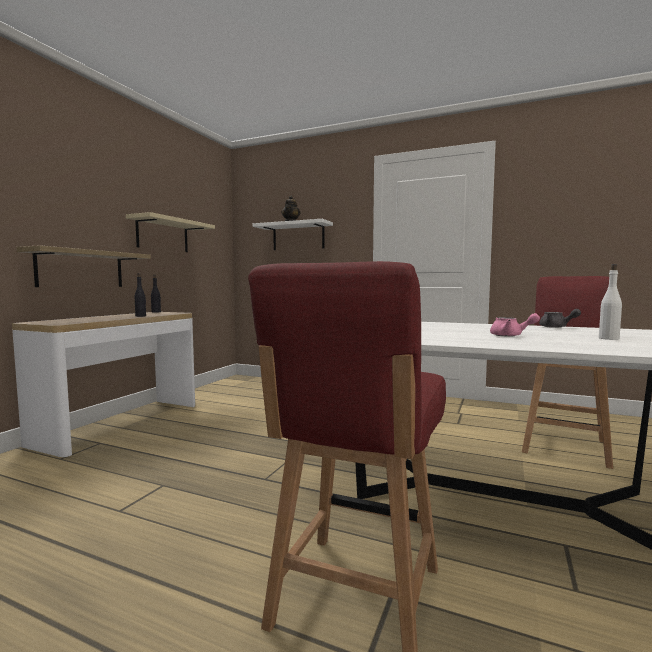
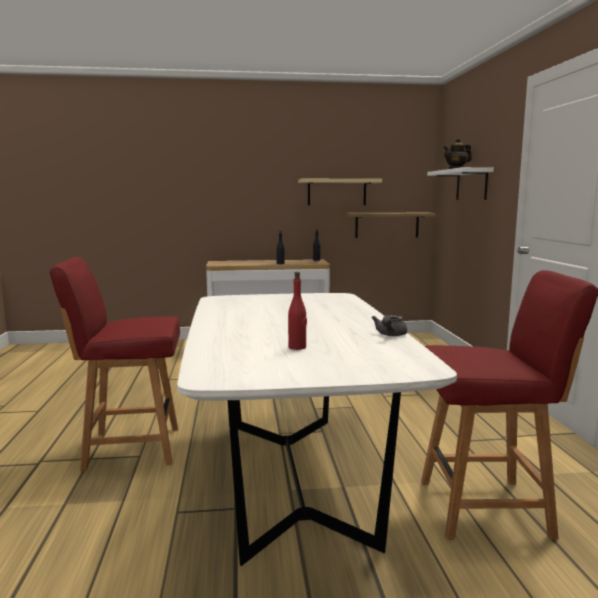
camera: 60 degrees right, 5 degrees up
(81, 269) = (258, 225): shelf -> shelf (387, 225)
(510, 335) = (276, 326): pink teapot -> none
(609, 338) = (297, 347): white bottle -> red bottle

